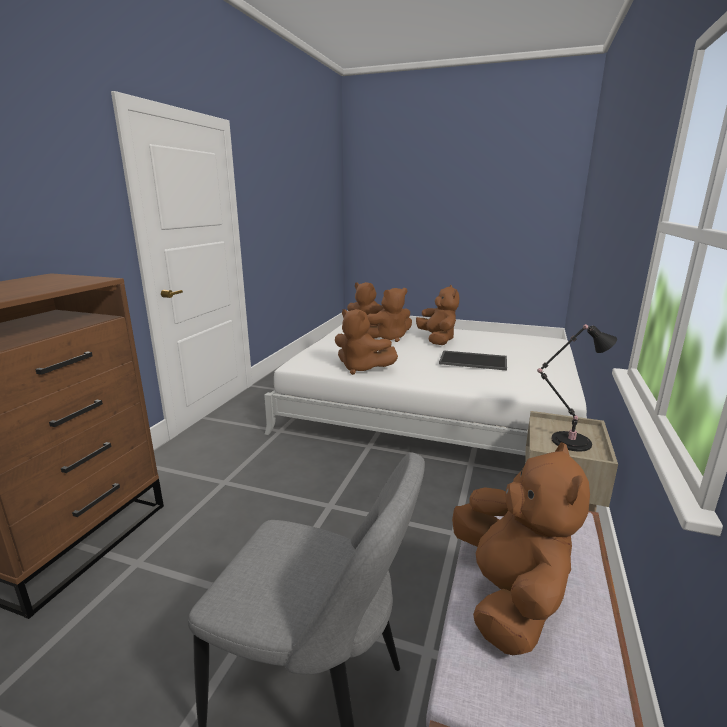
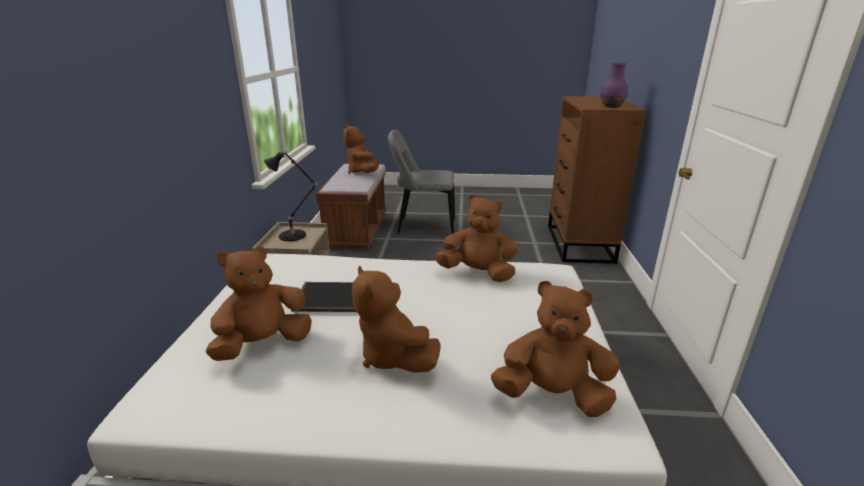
camera: 165 degrees right, 5 degrees up
(53, 279) = (612, 106): none -> purple vase
(389, 338) = (485, 355): brown plush toy -> brown plush toy (263, 344)

